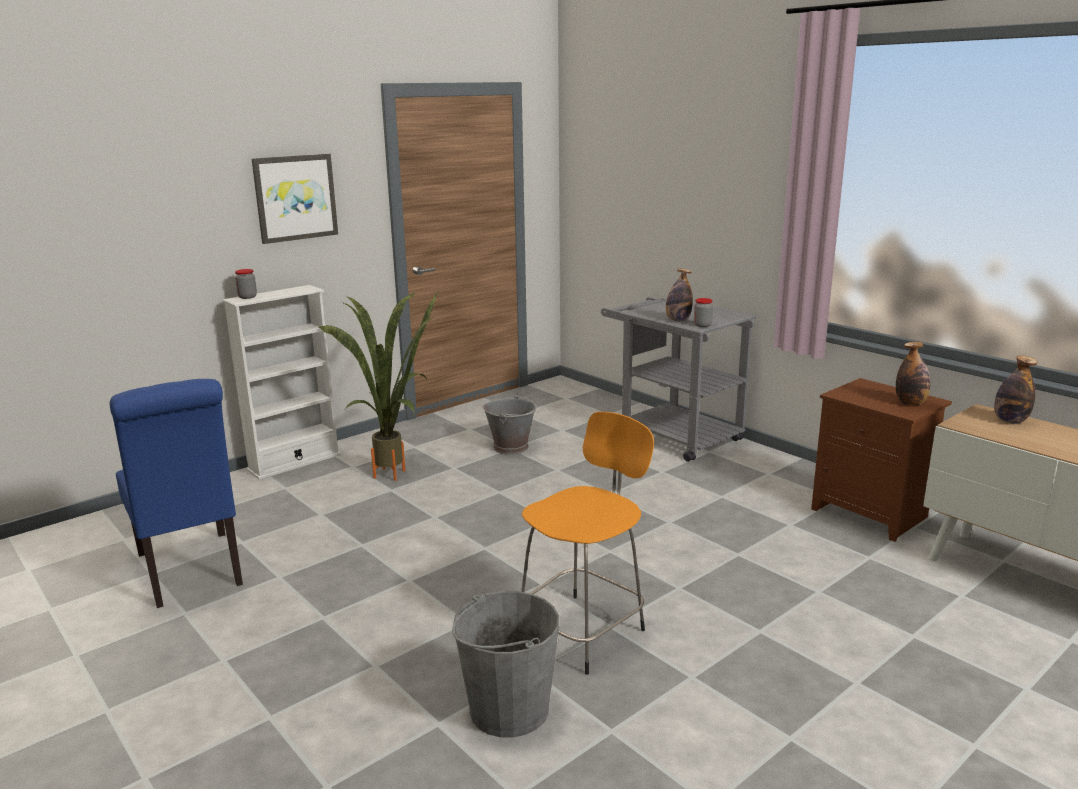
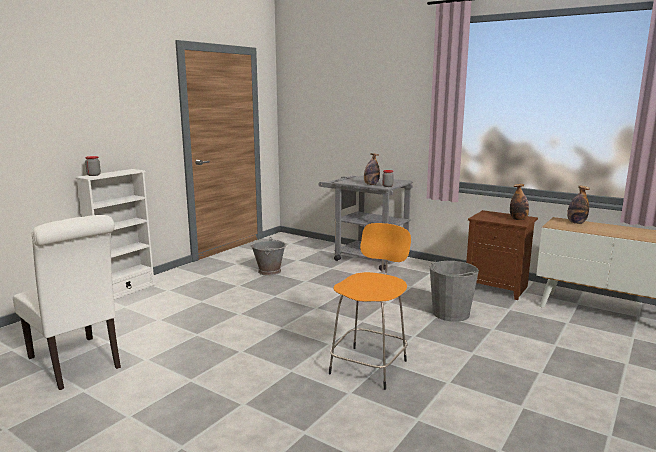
camera: 15 degrees left, 5 degrees down
(192, 572) = (77, 364): blue chair -> white chair
(295, 197) = (123, 110): picture -> none
(396, 470) = (199, 290): potted plant -> none
(508, 709) = (346, 416): grey bucket -> grey bucket (450, 313)

